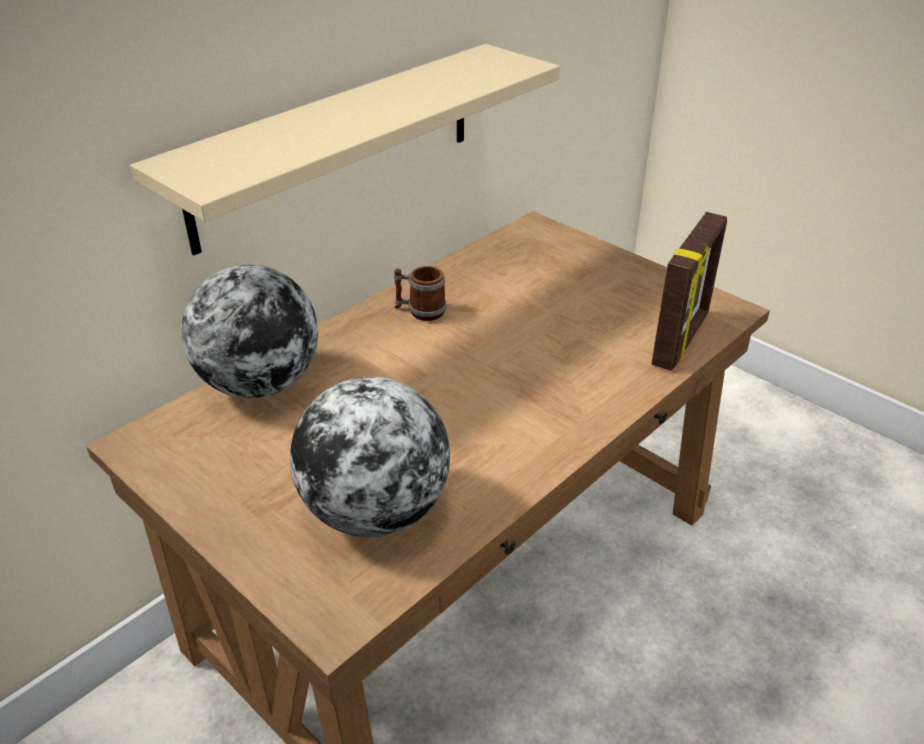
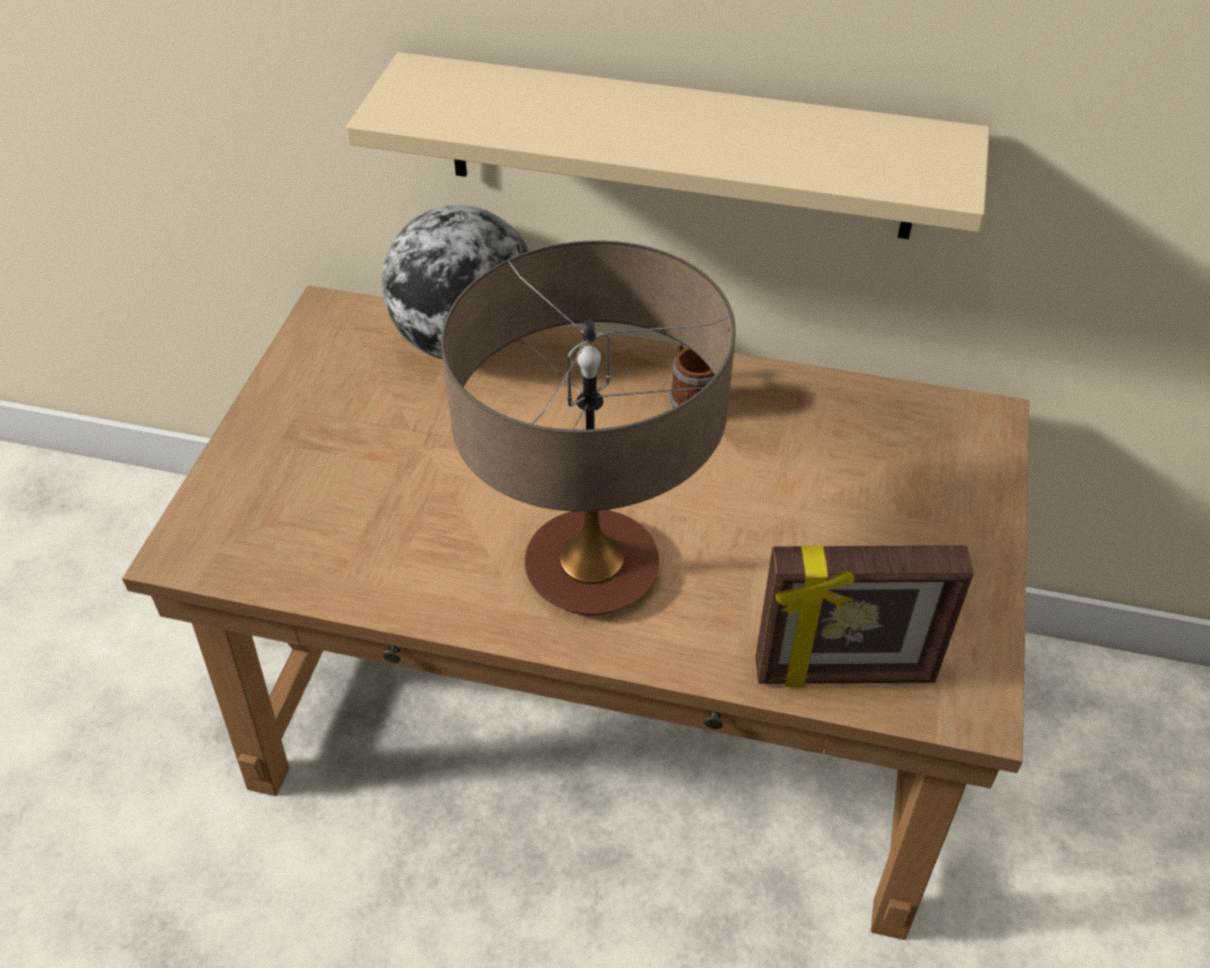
camera: 60 degrees right, 10 degrees up
(375, 511) = (334, 515): globe -> none
(534, 402) = (592, 570): none -> table lamp

